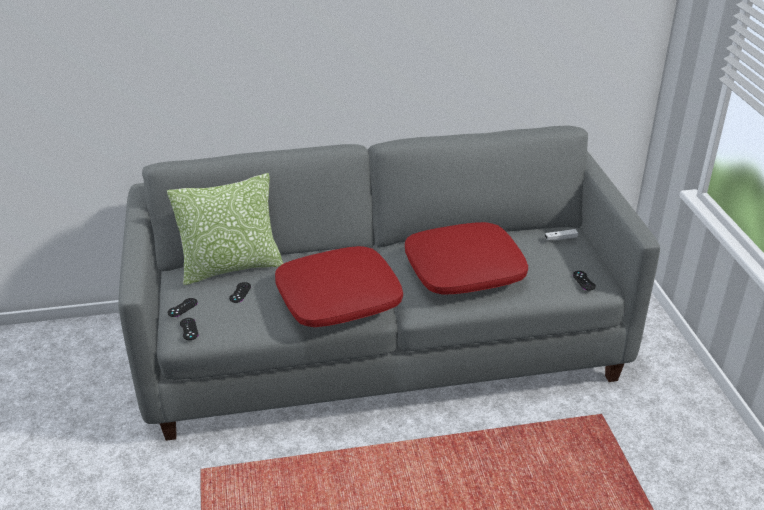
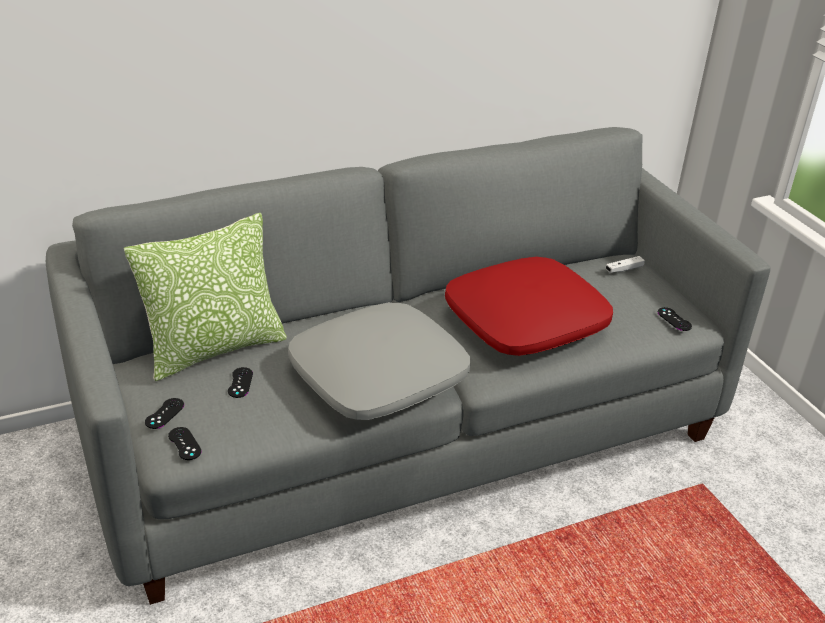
camera: 15 degrees left, 0 degrees up
(338, 298) = (378, 375): red pillow -> grey pillow

